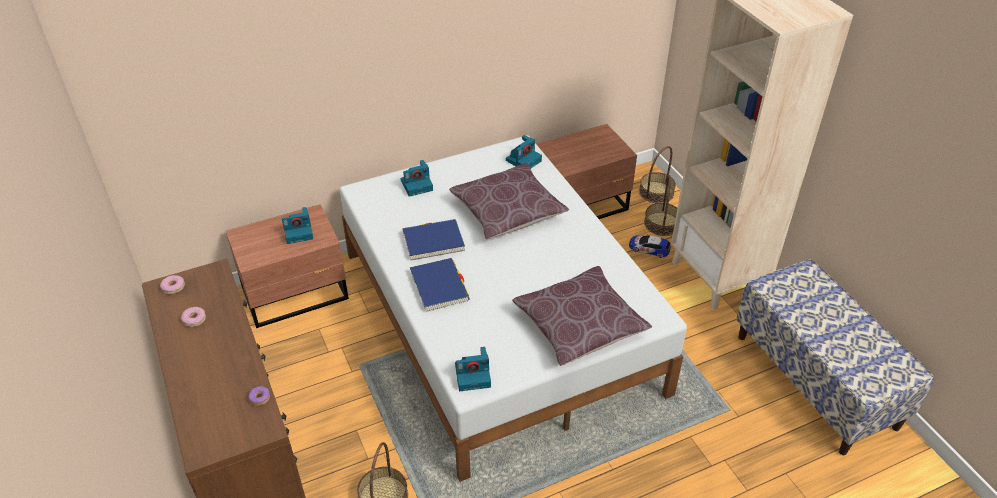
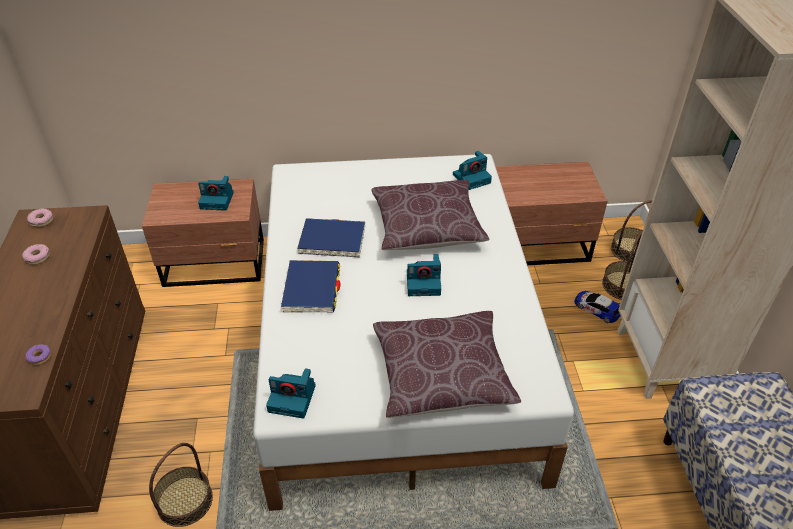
camera: 20 degrees right, 0 degrees up
(417, 185) = (348, 179): camera -> camera (424, 283)

